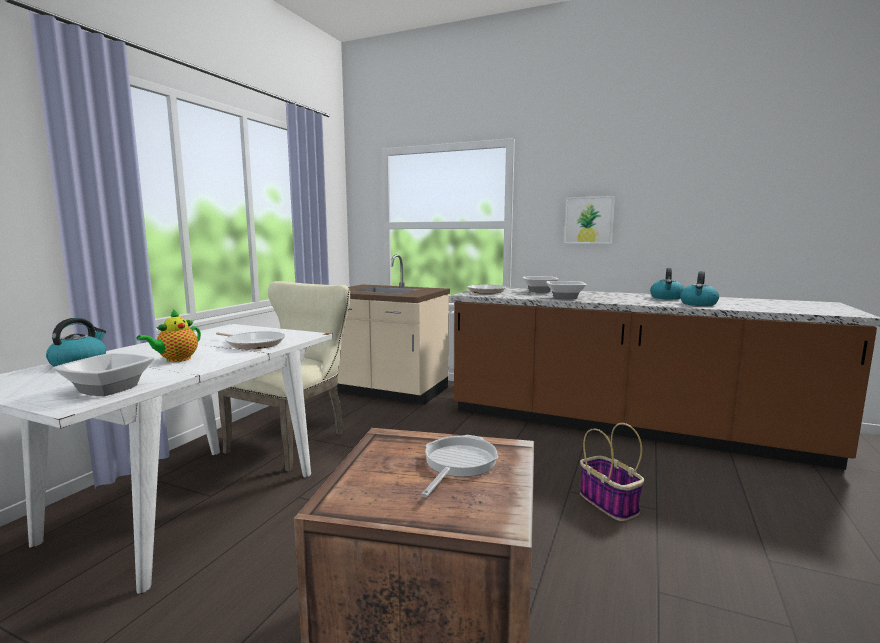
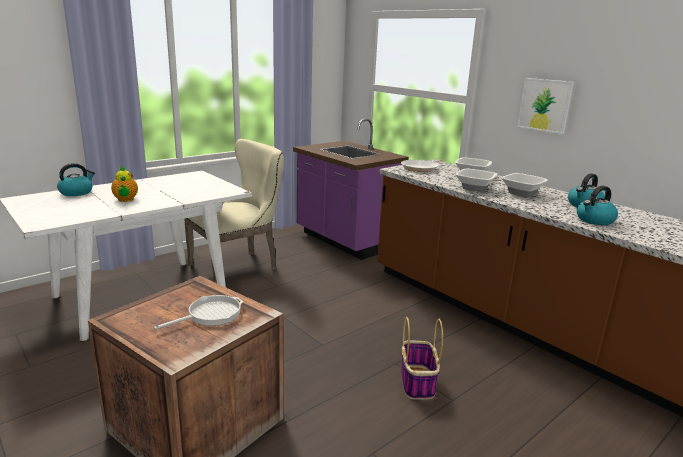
camera: 25 degrees right, 10 degrees up
(110, 389) = (67, 217): bowl -> bowl (523, 193)
(176, 360) = (125, 200): teapot -> teapot turned 75 degrees counterclockwise
(253, 344) = (186, 193): frying pan -> none
(388, 391) = (345, 240): beige counter -> purple counter

